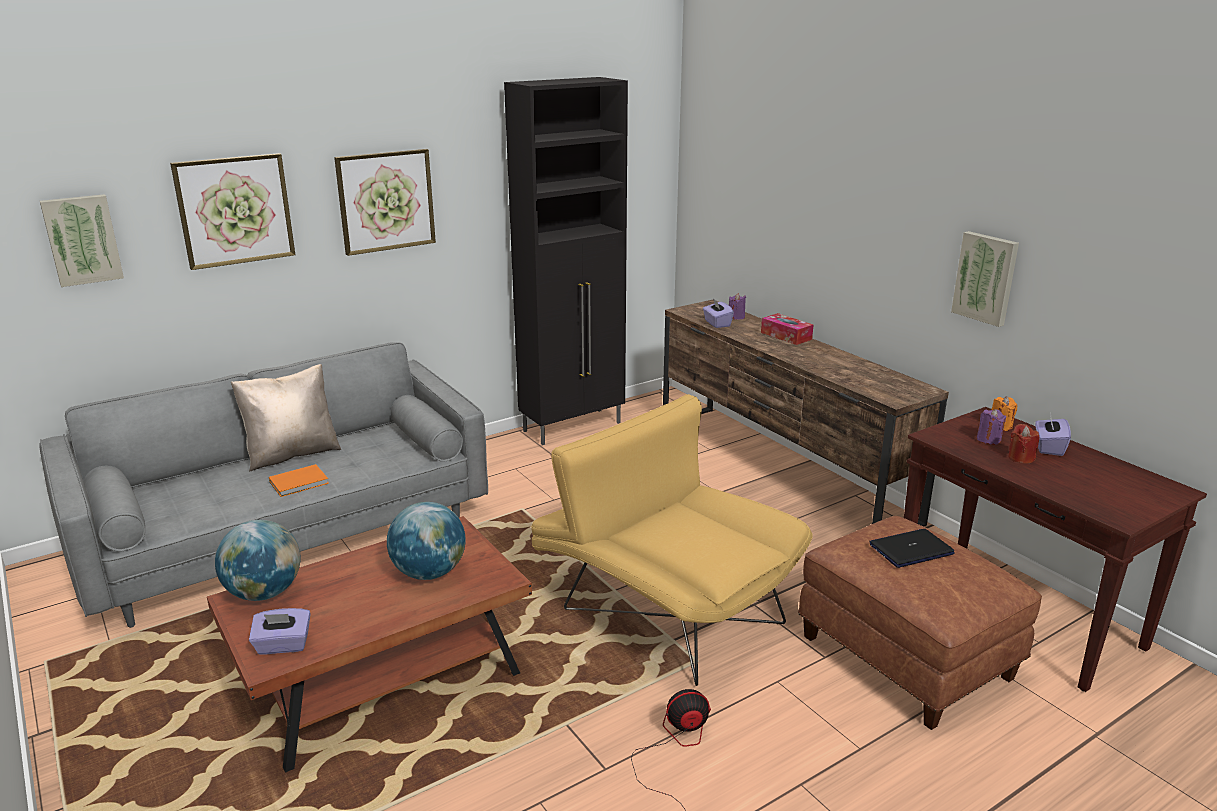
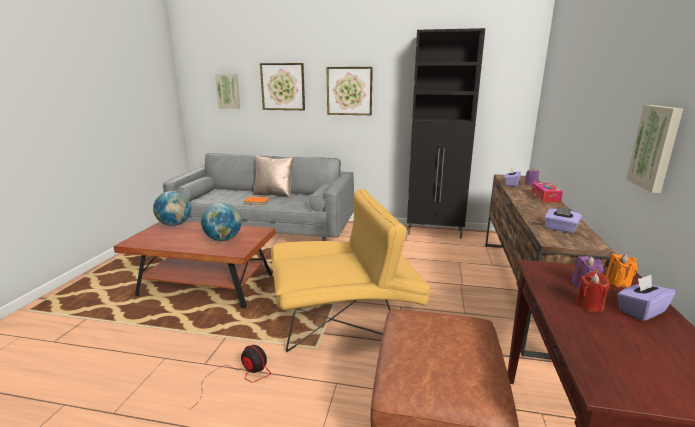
camera: 45 degrees right, 5 degrees down
(283, 645) = (144, 239): purple tissue box -> purple tissue box (560, 229)
(663, 606) = (345, 317): yellow armchair -> yellow armchair turned 75 degrees clockwise
(911, 549) = (445, 336): laptop -> none

